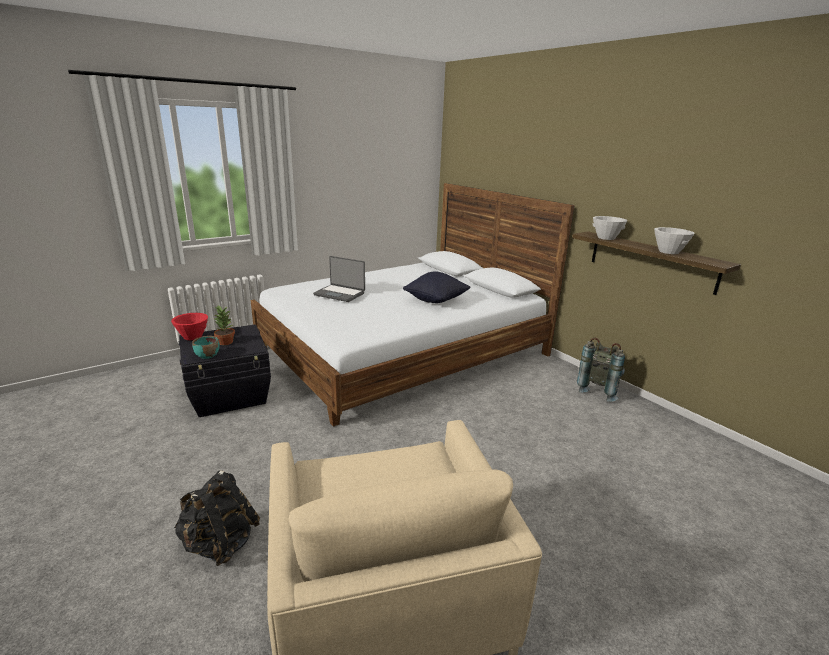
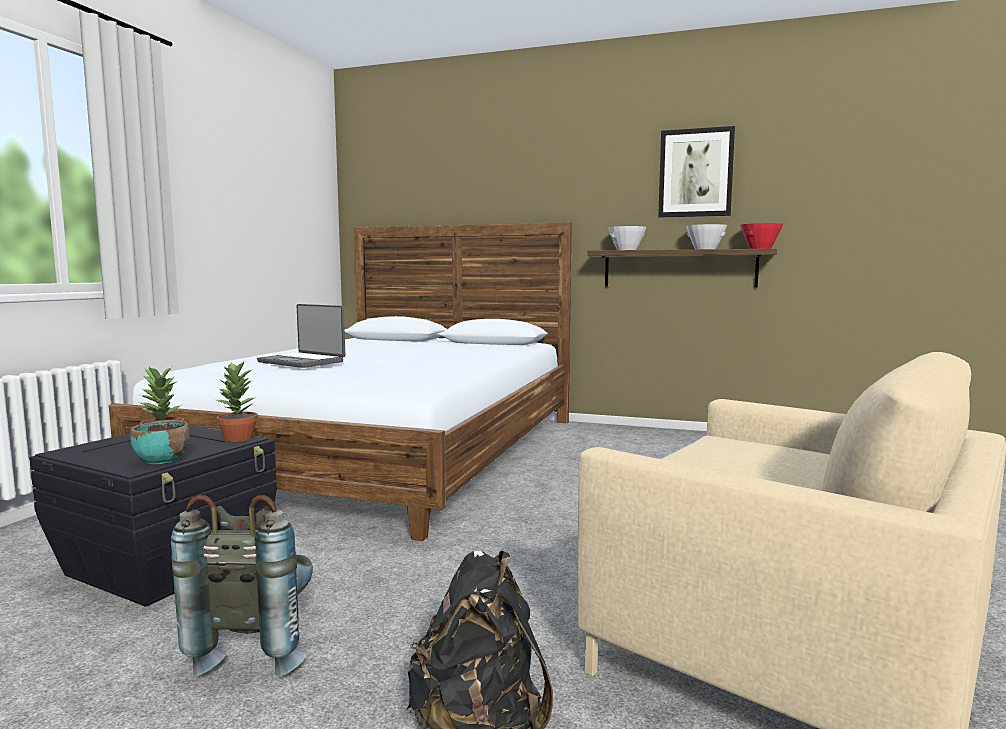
camera: 35 degrees left, 15 degrees down
(192, 337) = (73, 451): red bowl -> red bowl (760, 248)
(254, 347) = (238, 438): none -> potted plant
(340, 294) = (303, 362): laptop -> laptop turned 45 degrees clockwise
(436, 301) = (448, 355): black pillow -> none
(598, 390) = (658, 435): grey backpack -> grey backpack (257, 646)
(683, 177) = (695, 173): none -> picture

